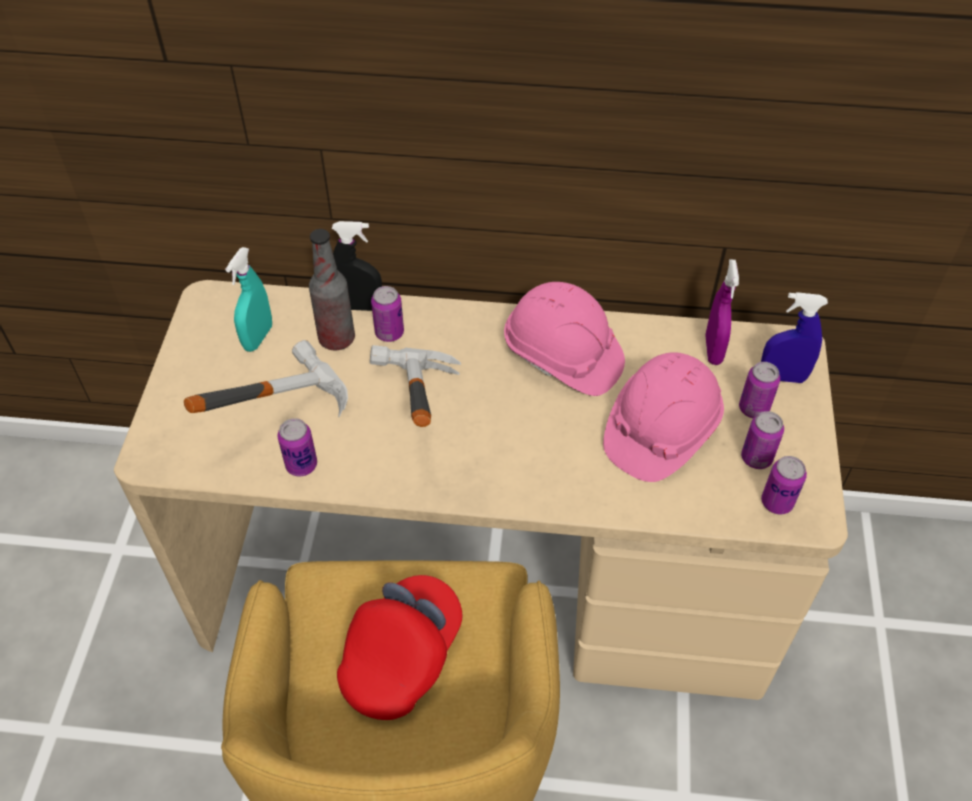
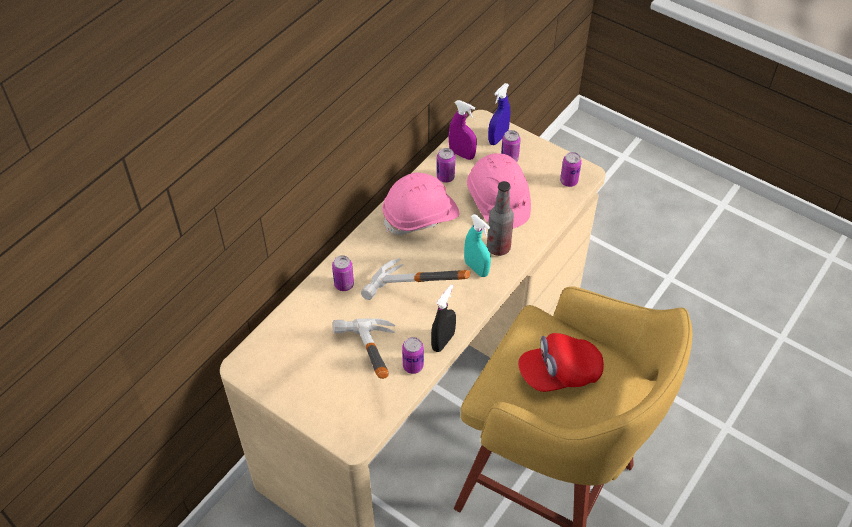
camera: 60 degrees left, 0 degrees up
(258, 337) = (297, 351): turquoise spray bottle -> turquoise spray bottle (476, 268)
(337, 339) = (329, 311): bottle -> bottle (498, 247)
(359, 306) = (311, 290): black spray bottle -> black spray bottle (443, 341)
(402, 656) = (559, 373): red cap -> red cap turned 75 degrees counterclockwise
(756, 458) = (539, 174): can -> can (445, 177)

